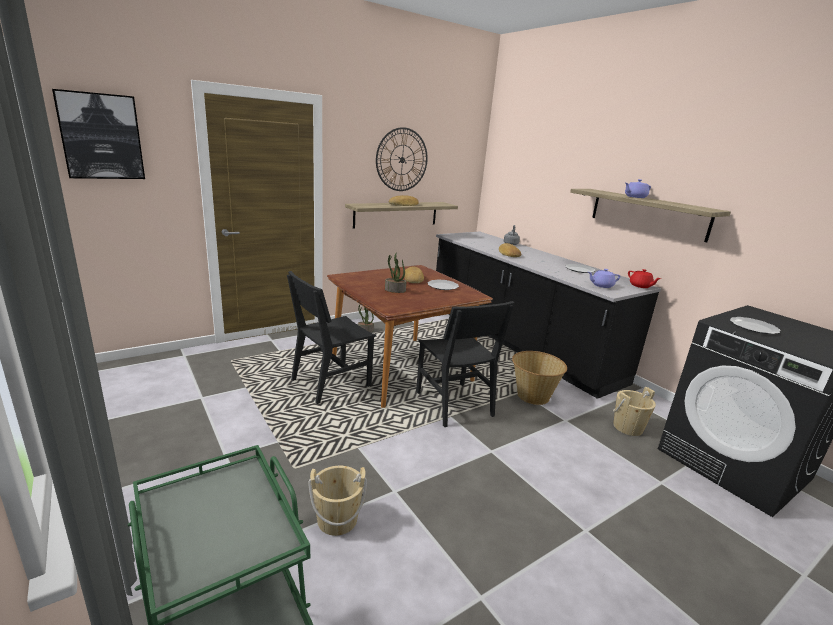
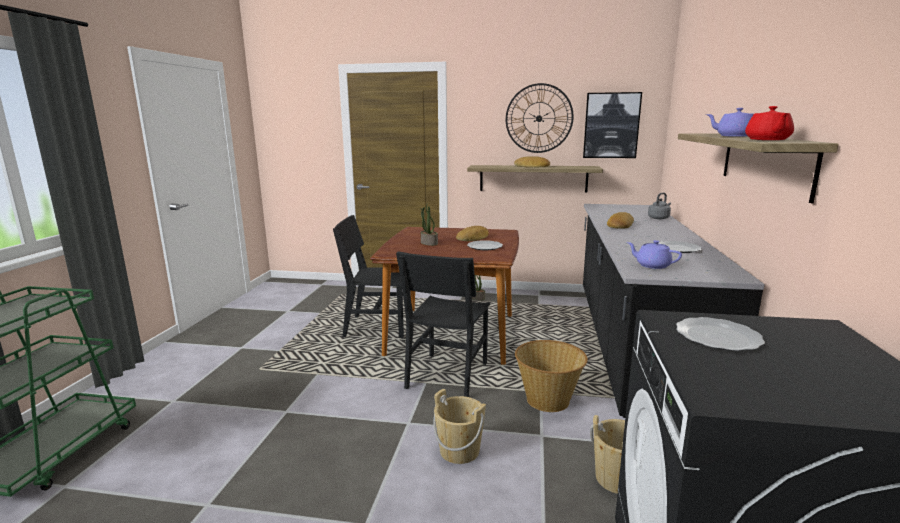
camera: 45 degrees right, 5 degrees down
(101, 136) = (282, 112): picture -> picture (611, 125)
(337, 519) = (226, 408): beige bucket -> beige bucket (459, 451)
(640, 286) = (726, 276): red teapot -> red teapot (767, 140)

